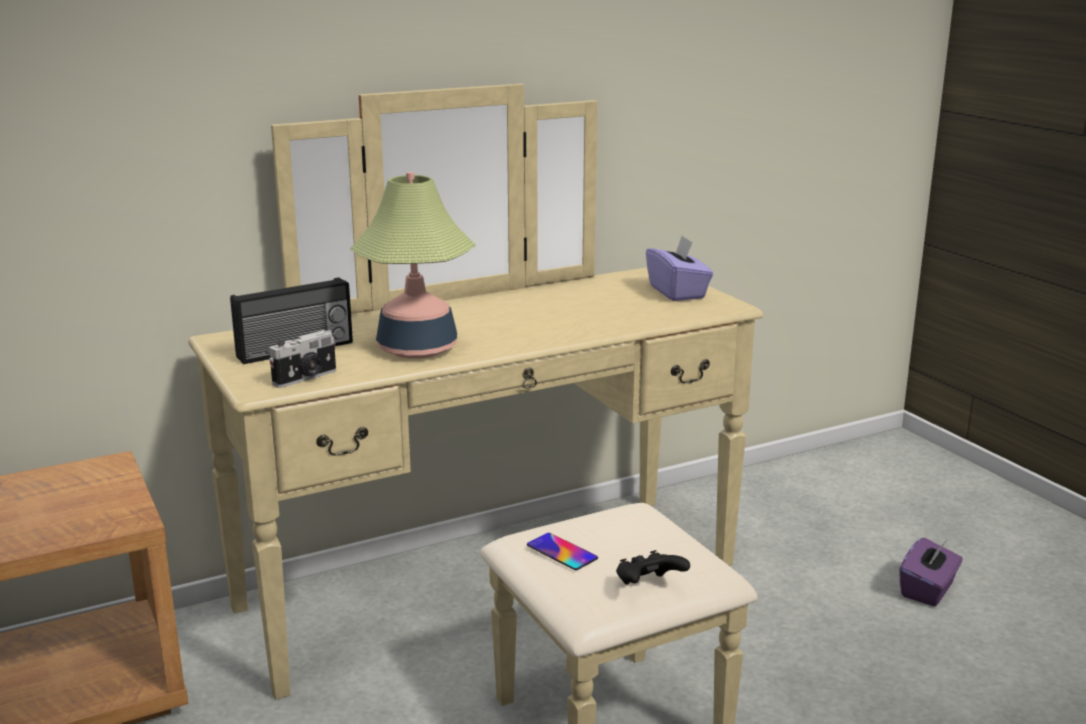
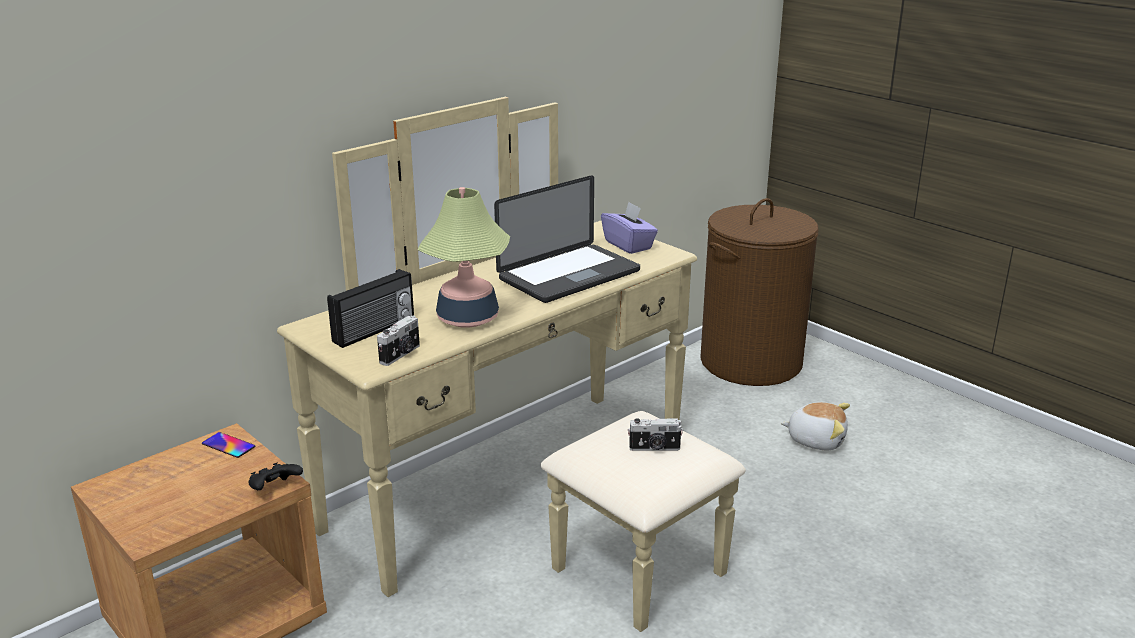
camera: 15 degrees left, 5 degrees up
(561, 552) = (608, 458): phone -> phone (228, 445)
(578, 317) = (569, 275): none -> laptop
(631, 548) = (654, 448): none -> camera
(649, 586) = (679, 475): black game controller -> black game controller (275, 489)
(871, 482) = (750, 362): none -> brown laundry basket
(928, 590) = (816, 439): purple tissue box -> plush toy

